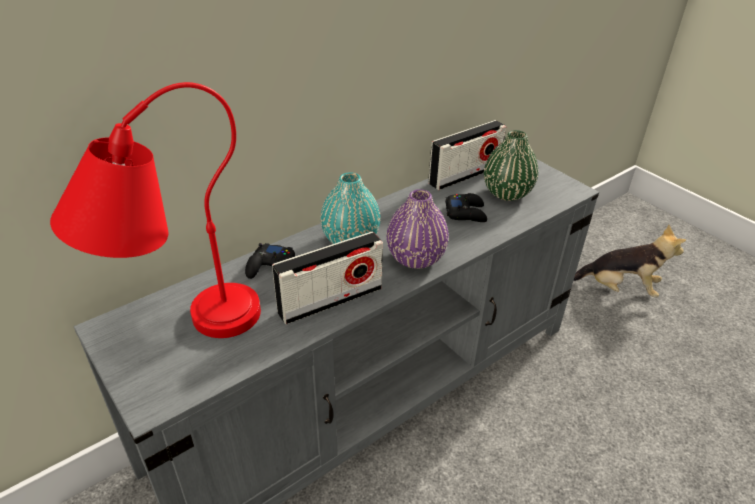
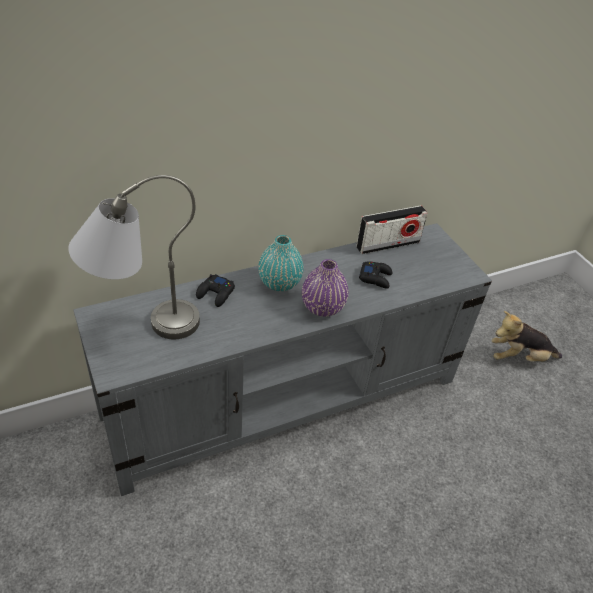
camera: 10 degrees right, 5 degrees up
(178, 325) = (141, 323): red table lamp -> grey table lamp
(330, 300) = (250, 327): radio -> none
(507, 193) = (415, 267): green vase -> none
(619, 288) = (519, 358): plush toy -> plush toy turned 150 degrees clockwise

